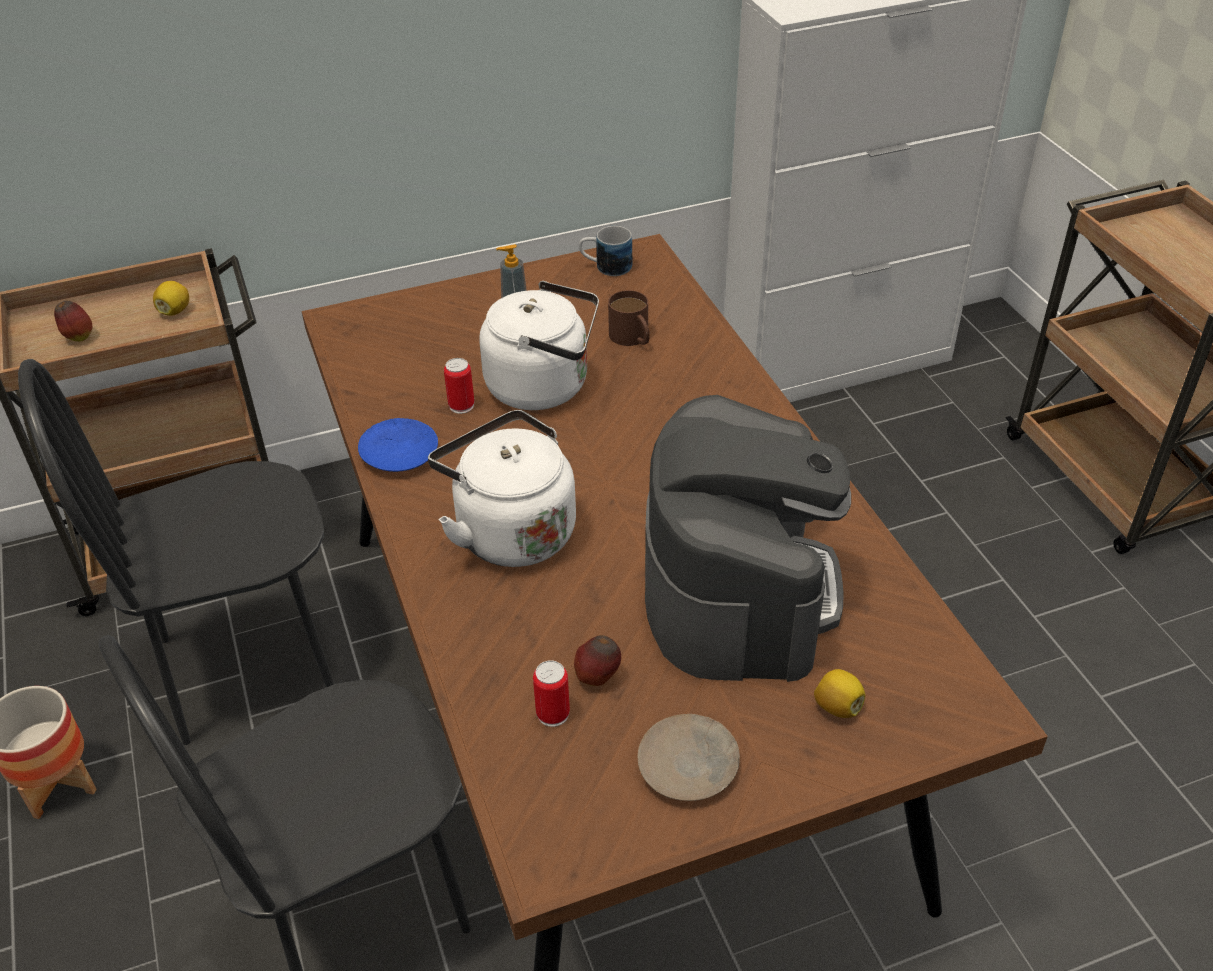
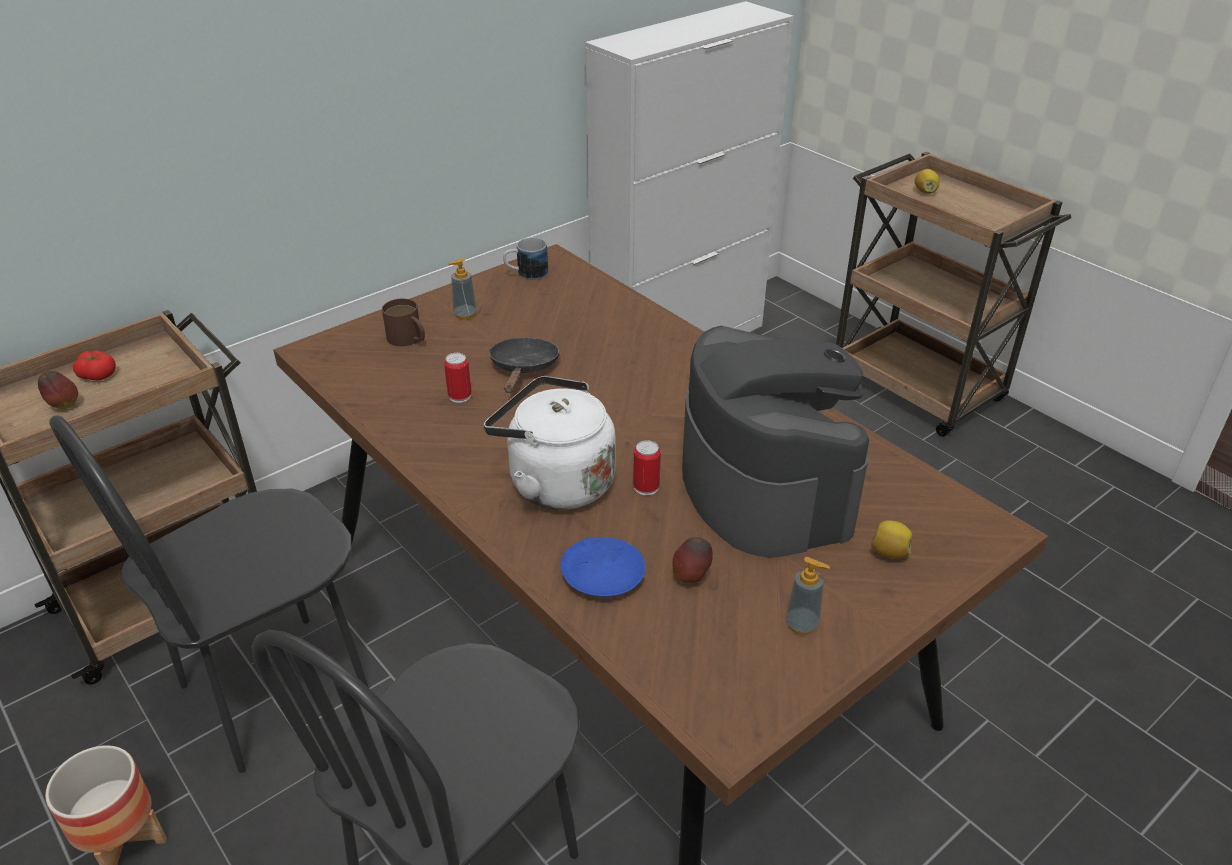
camera: 20 degrees left, 5 degrees down
(123, 309) = (98, 374): none -> tomato
(175, 311) = (152, 368): lemon -> lemon (925, 192)
(399, 452) = (424, 442): blue plate -> blue plate (602, 574)
(544, 386) = (523, 368): white kettle -> black frying pan
(553, 713) = (669, 614): can -> can (646, 487)
(632, 338) = (577, 321): brown mug -> brown mug (408, 339)
(689, 765) = (802, 624): beige plate -> soap dispenser

